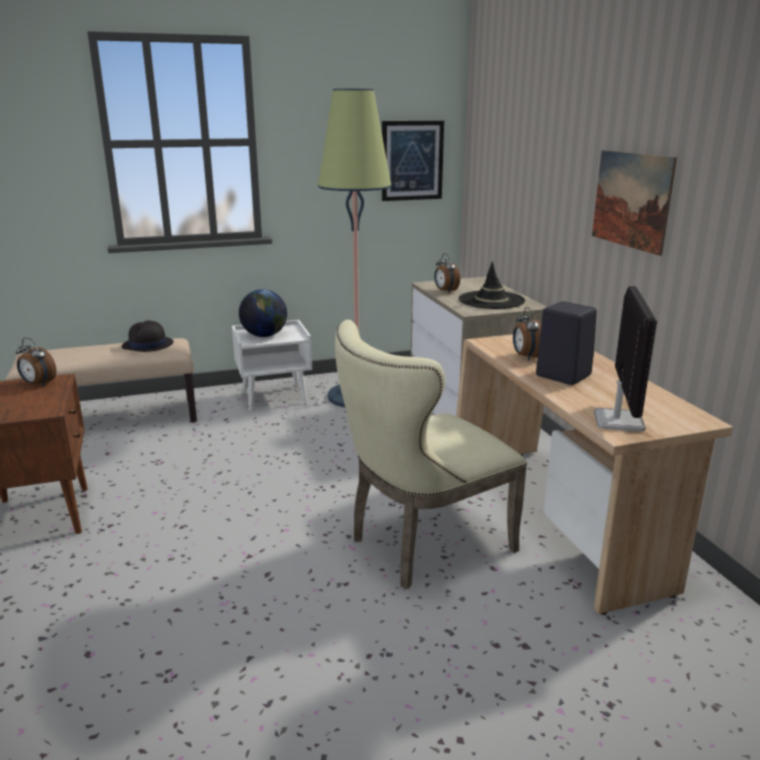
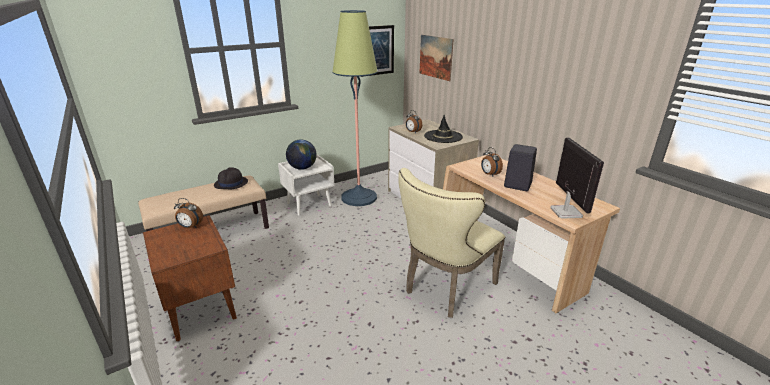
camera: 15 degrees left, 5 degrees up
(631, 200) = (536, 80): picture -> picture (435, 57)

